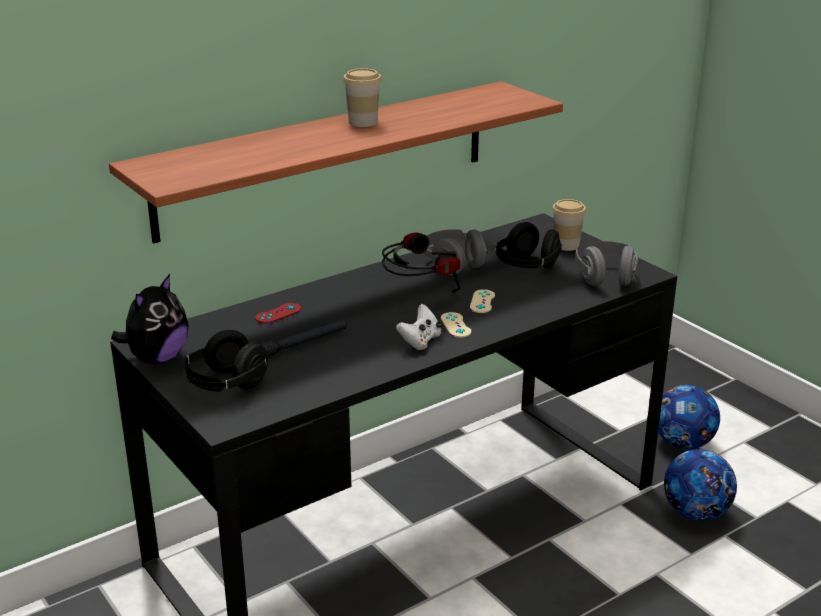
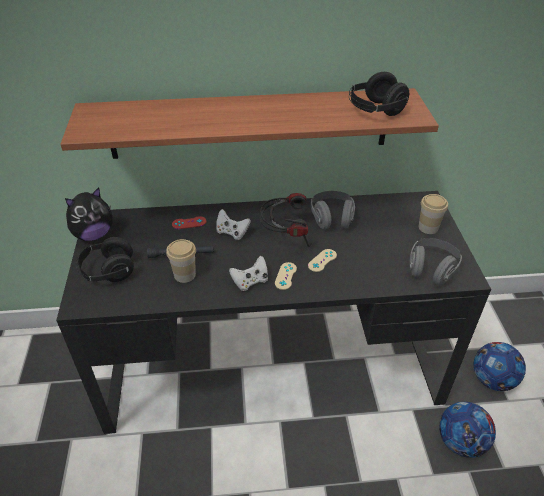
camera: 30 degrees right, 15 degrees up
(346, 307) = (232, 232): none -> white game controller
(363, 122) = (266, 107): cup -> cup (184, 275)
(527, 266) = (382, 238): black headphones -> black headphones (375, 110)

